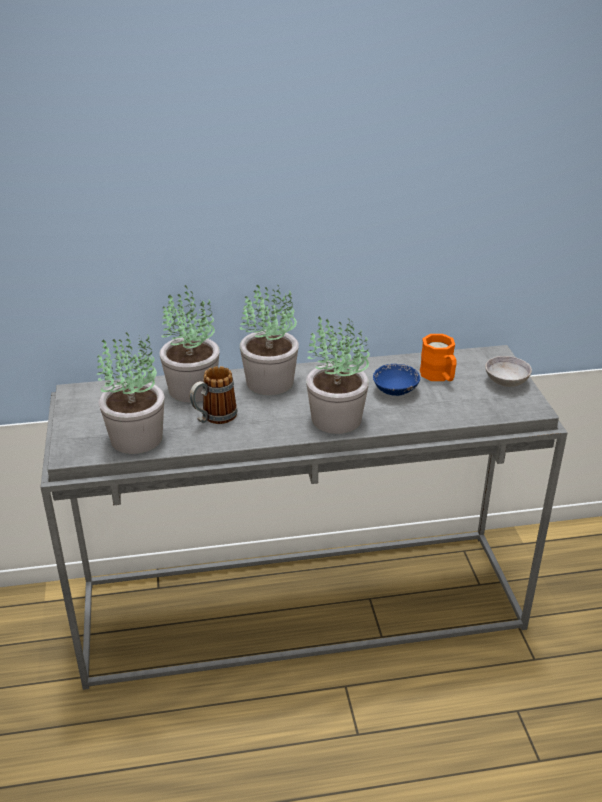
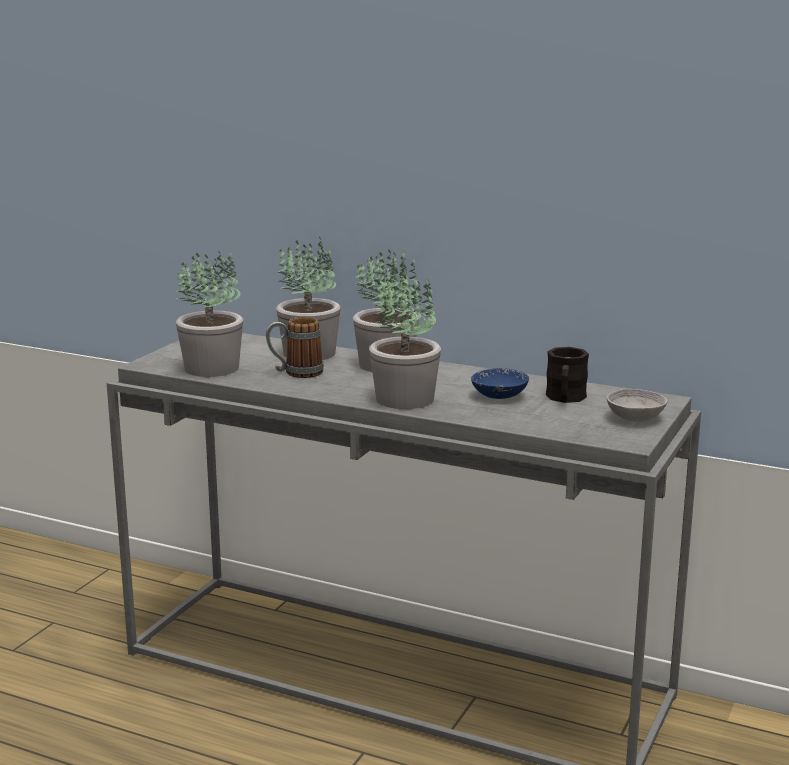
camera: 35 degrees right, 15 degrees down
(439, 376) = (565, 399): orange mug -> black mug

